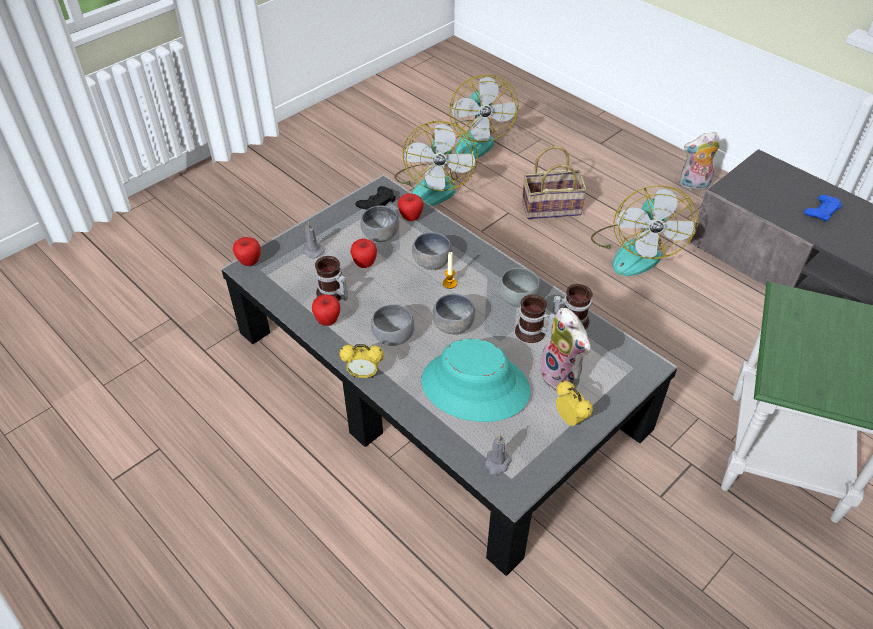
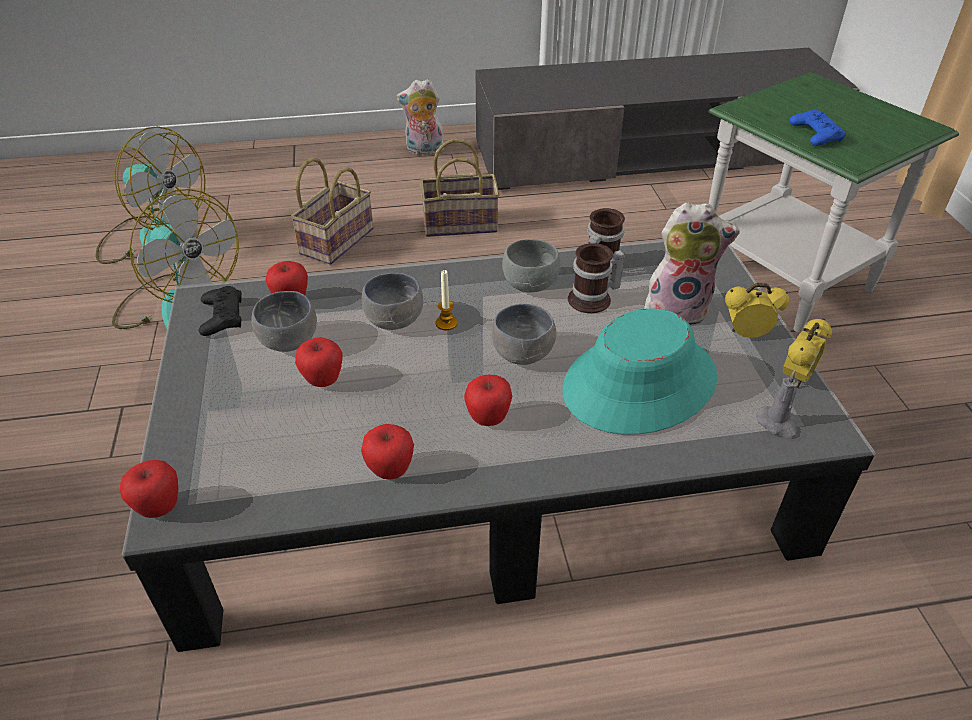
camera: 55 degrees left, 5 degrees down
(312, 251) = (229, 422): grey candle -> none
(332, 294) = (343, 441): mug -> none
(363, 374) = (531, 479): alarm clock -> alarm clock (797, 378)
(391, 337) = (488, 419): grey bowl -> apple
(635, 250) = (462, 223): fan -> basket
(693, 186) = (423, 150): plush toy -> plush toy turned 60 degrees clockwise
(821, 211) = (588, 82): blue game controller -> blue game controller (815, 134)

